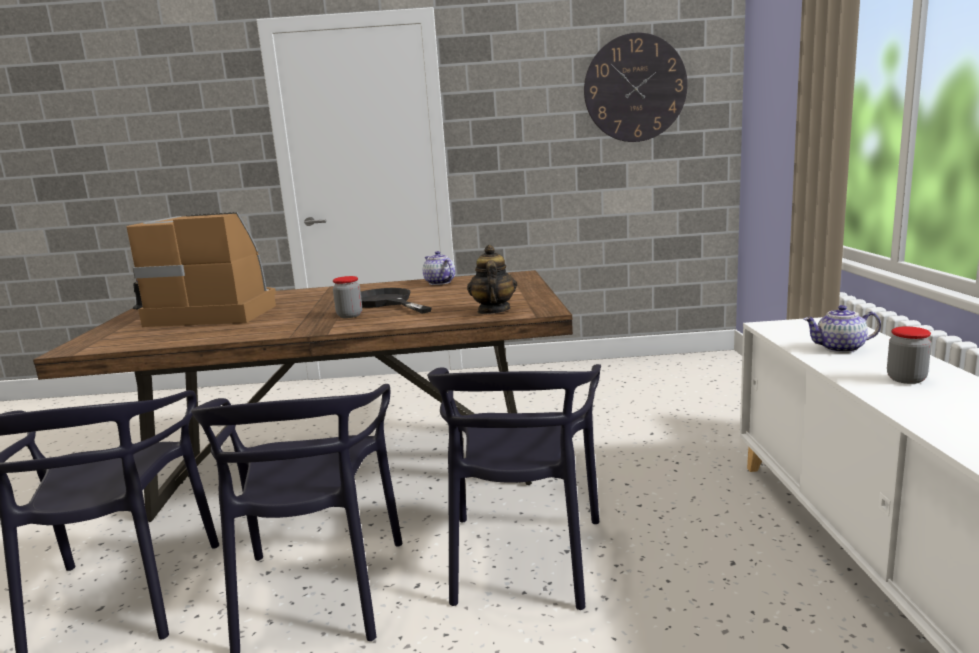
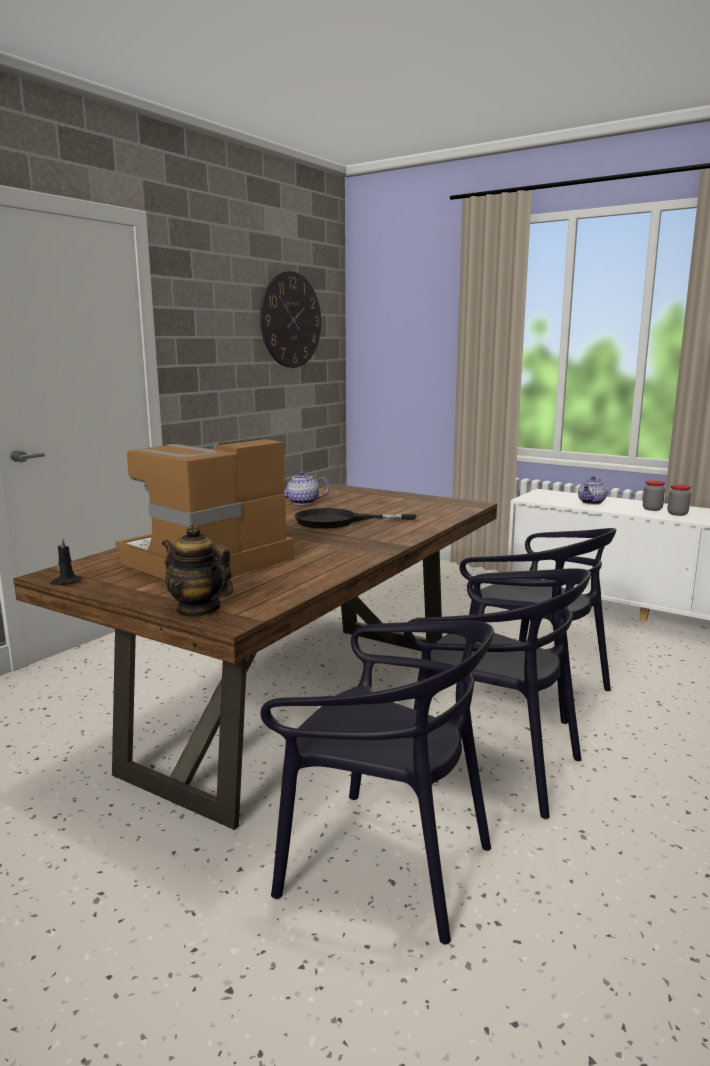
camera: 55 degrees left, 0 degrees up
(349, 315) = (358, 534): jar -> jar (677, 514)
(493, 311) = (444, 510): teapot -> teapot (198, 609)

